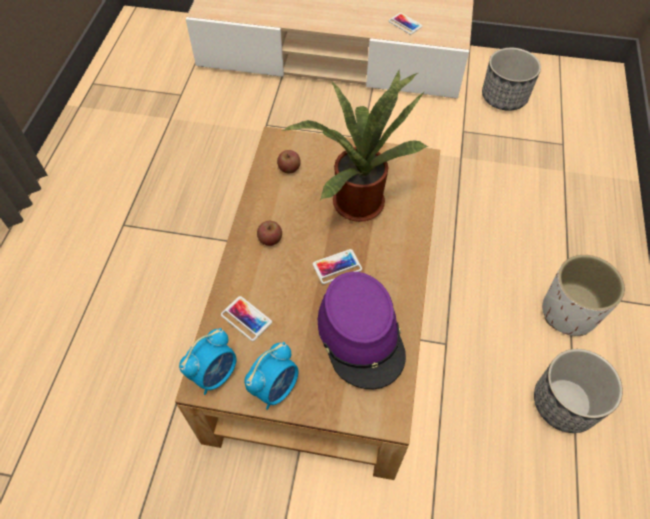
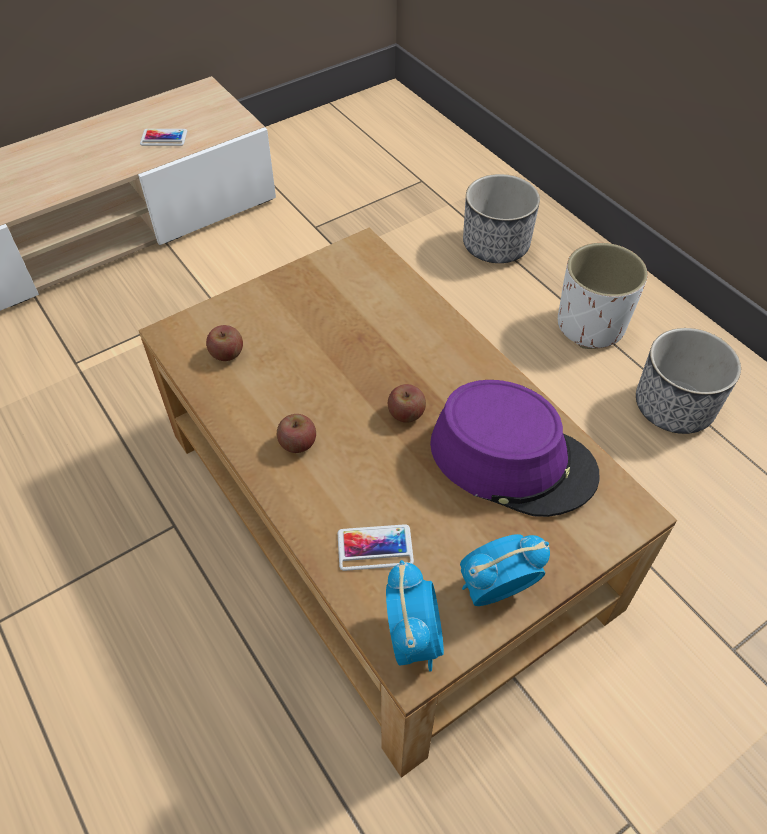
camera: 45 degrees left, 5 degrees down
(275, 387) = (495, 589): alarm clock -> alarm clock turned 105 degrees counterclockwise
(337, 266) = (406, 413): phone -> apple
(356, 199) = (343, 332): potted plant -> none
(504, 97) = (320, 170): planter -> planter (496, 245)

